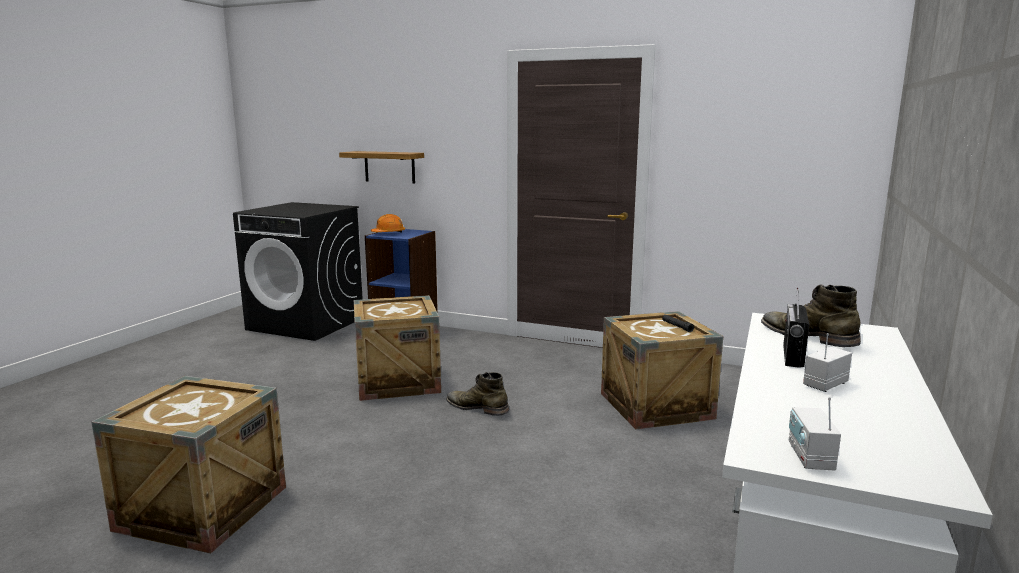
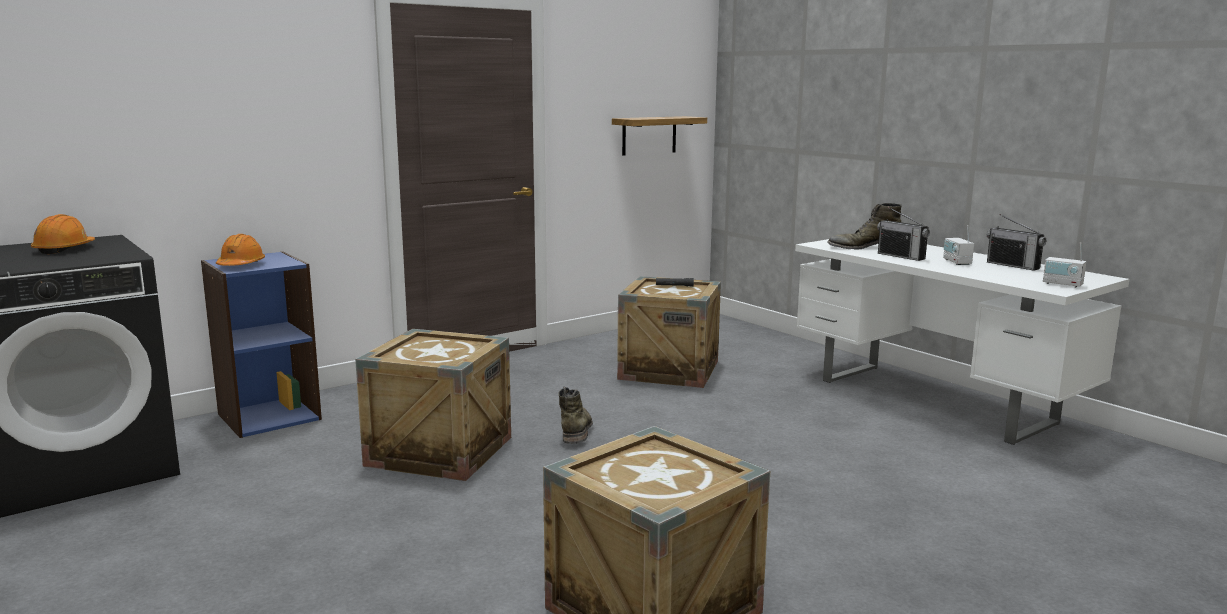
camera: 60 degrees left, 0 degrees up
(310, 208) = (64, 249): none -> orange hard hat
(389, 167) = (181, 160): shelf -> shelf (649, 135)
(477, 407) = (575, 430): green boot -> green boot turned 120 degrees clockwise
(883, 417) = (1013, 265): none -> radio

